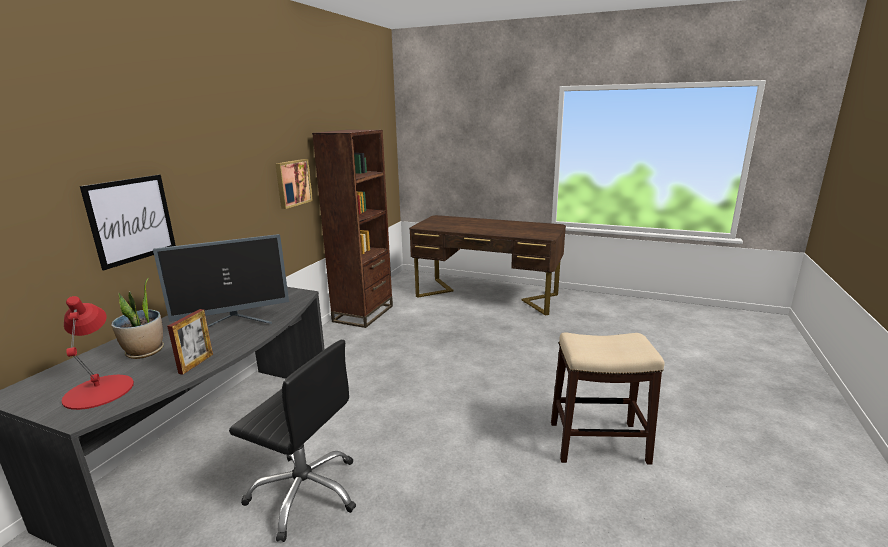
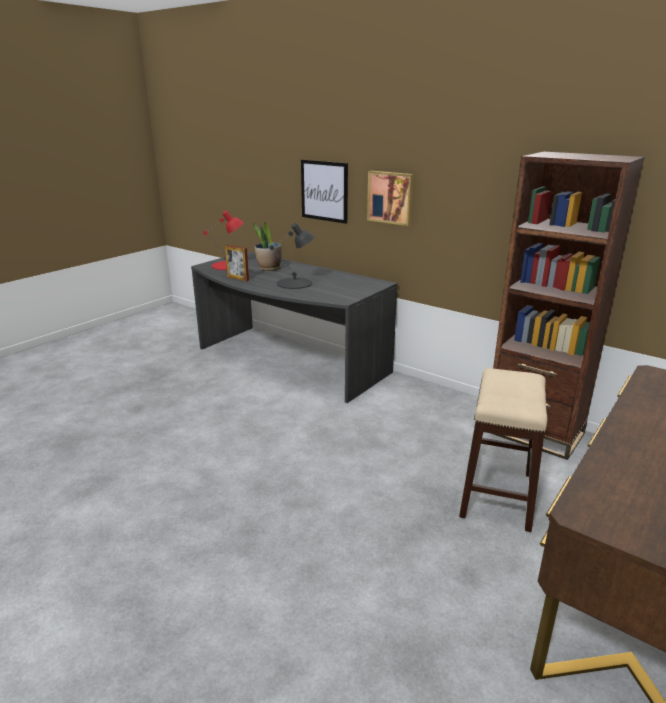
camera: 105 degrees right, 5 degrees up
(234, 323) = (295, 283): monitor -> black table lamp
(292, 183) = (494, 210): picture -> picture (391, 197)
(305, 492) = (212, 392): black office chair -> none
(597, 442) = (124, 563): stool -> stool (497, 494)

